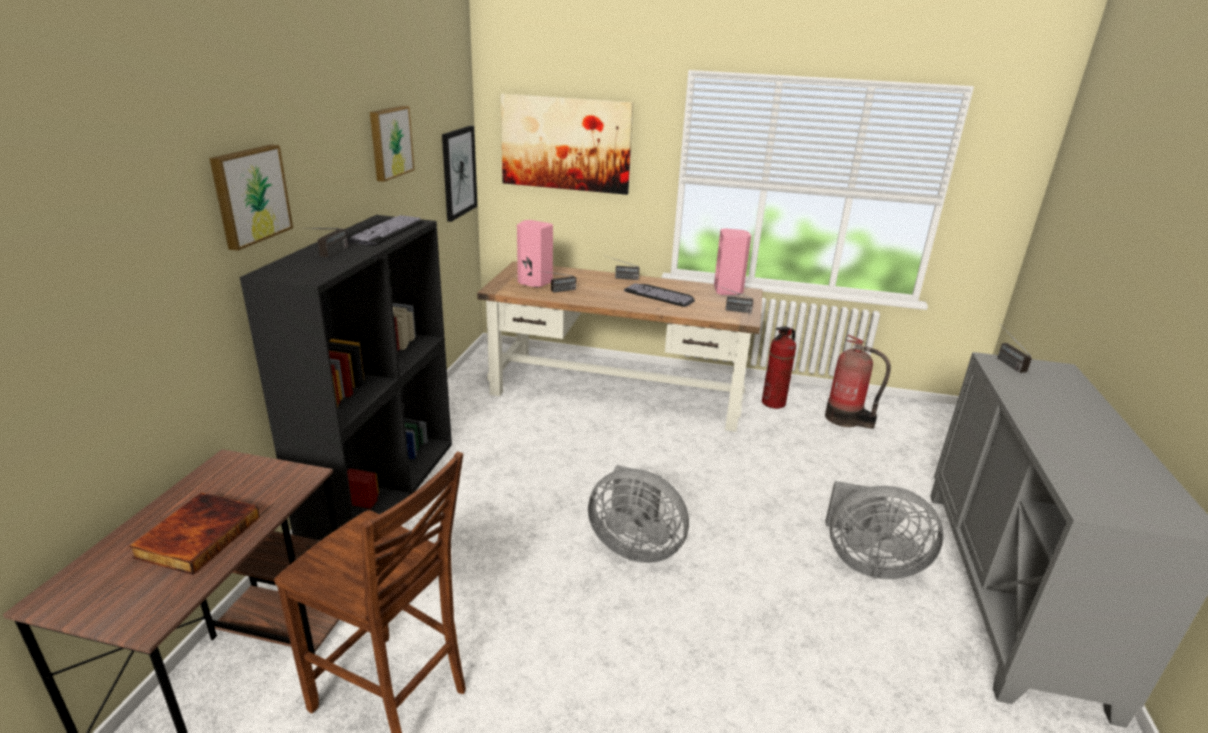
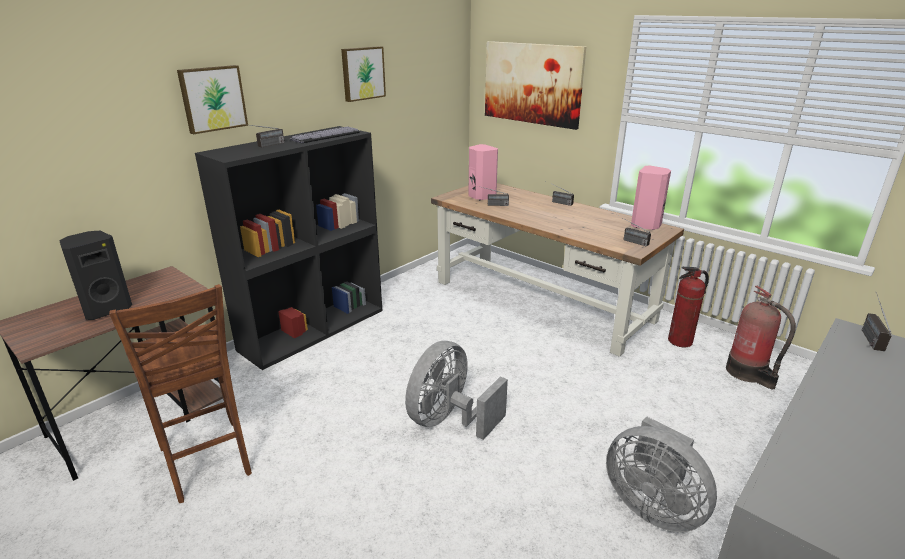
camera: 30 degrees right, 0 degrees up
(197, 535) = (106, 309): book -> black speaker
(458, 172) = (445, 104): picture -> none
(635, 547) = (449, 420): grey fan -> grey fan turned 75 degrees clockwise
(661, 294) = (577, 219): keyboard -> none

